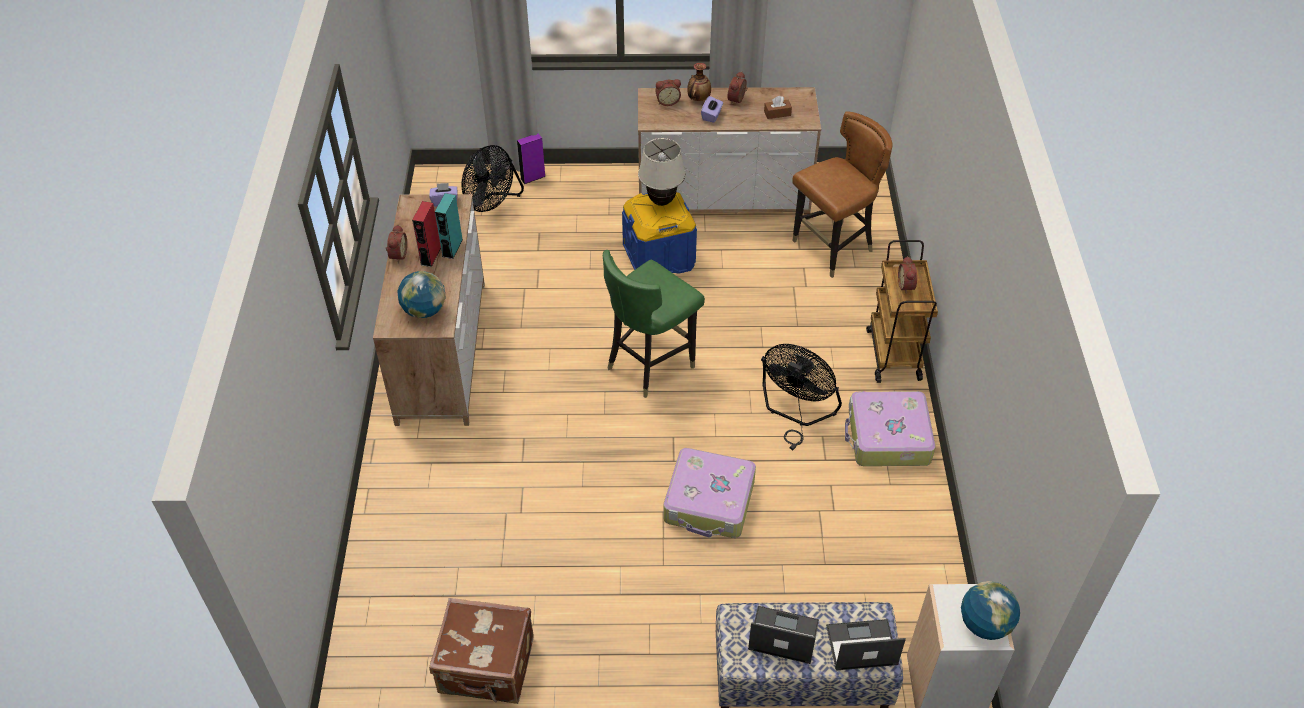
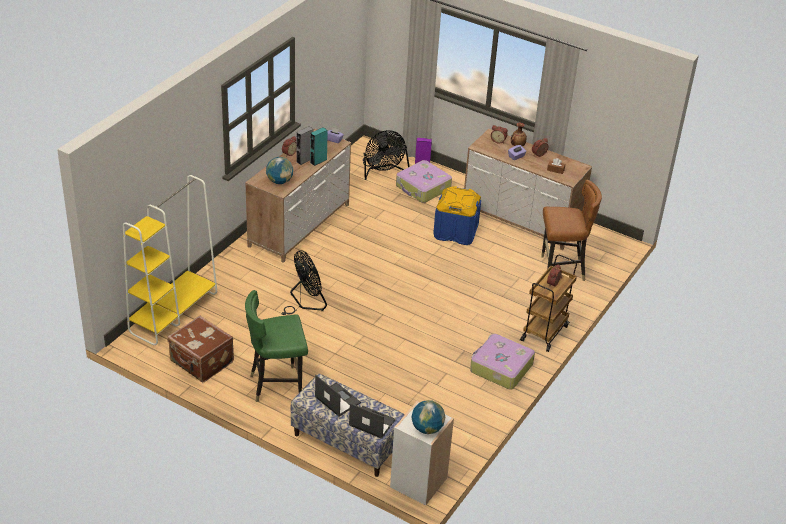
camera: 30 degrees right, 10 degrees down
(376, 604) = (174, 314): none -> yellow clothes rack
(430, 256) = (304, 160): red speaker -> grey speaker
(650, 364) = (402, 277): green chair -> green chair (277, 385)
(661, 201) = (463, 194): beige table lamp -> none
(709, 502) = (374, 350): suitcase -> suitcase (423, 188)
(794, 411) = (460, 333): black fan -> black fan (303, 300)

